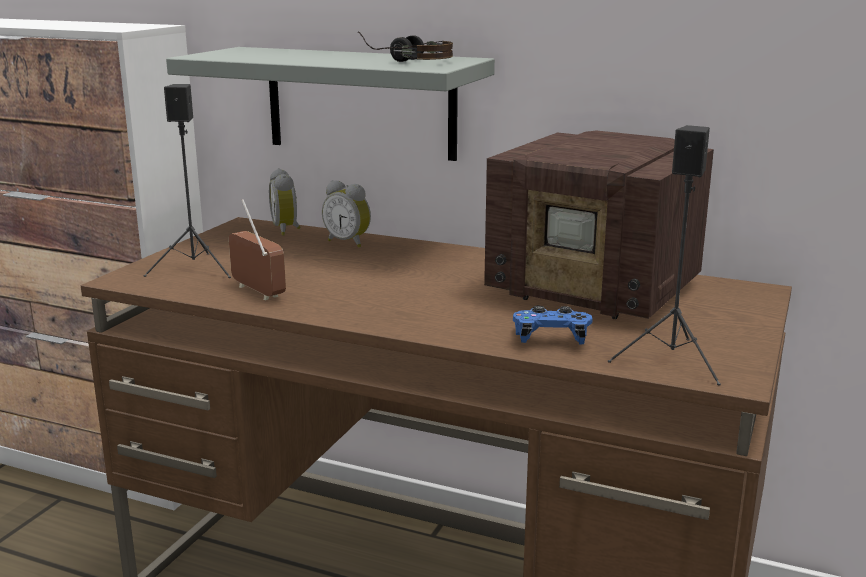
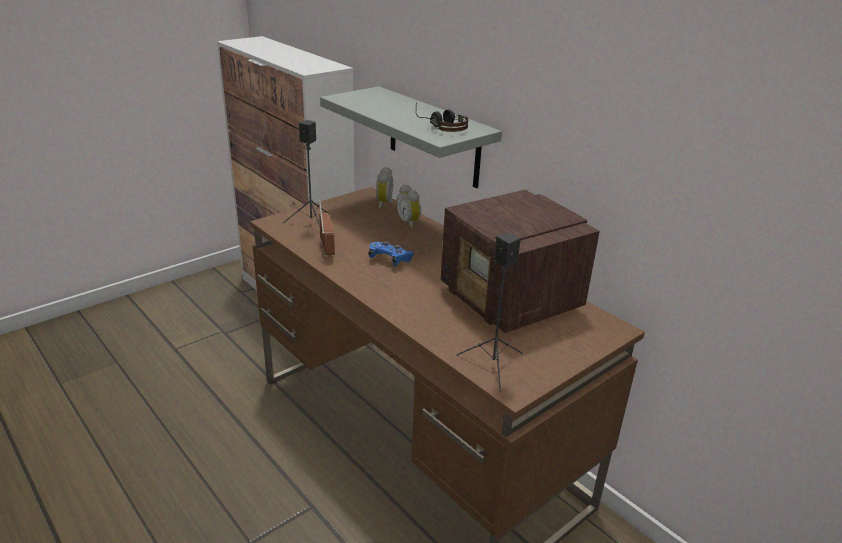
camera: 25 degrees right, 10 degrees up
(550, 340) = (442, 329): blue game controller -> blue game controller (390, 259)

